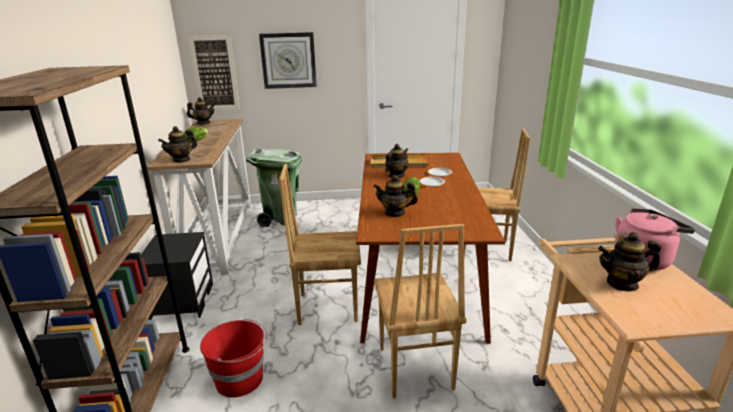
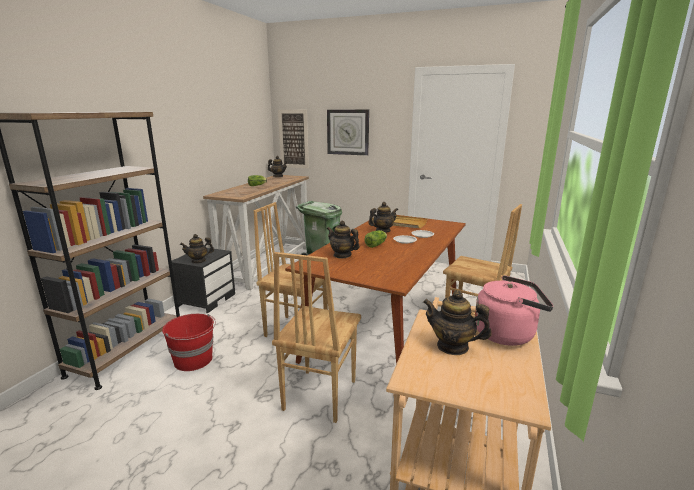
camera: 25 degrees right, 5 degrees down
(181, 160) = (228, 195): teapot -> teapot (198, 261)

